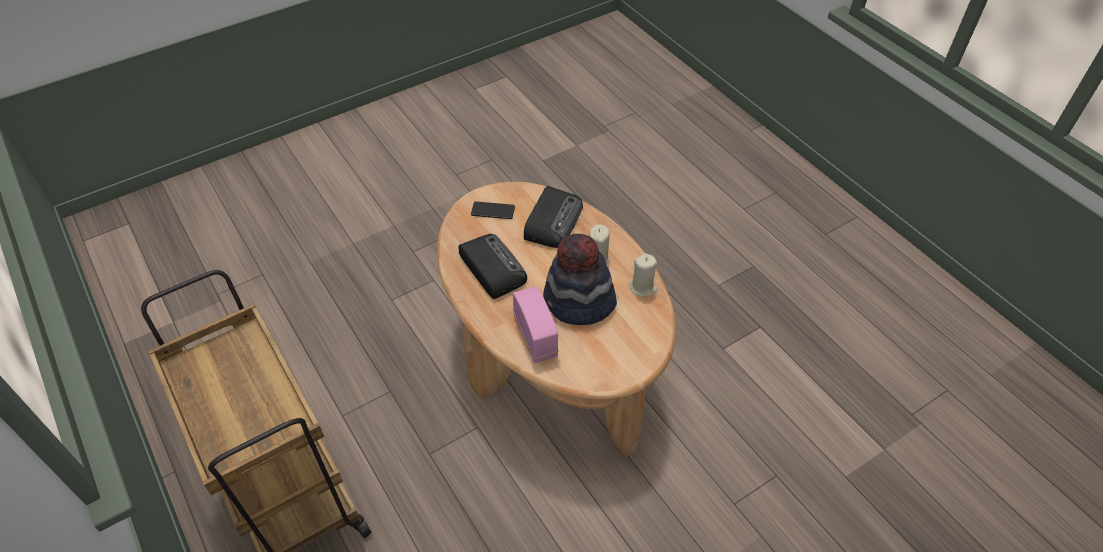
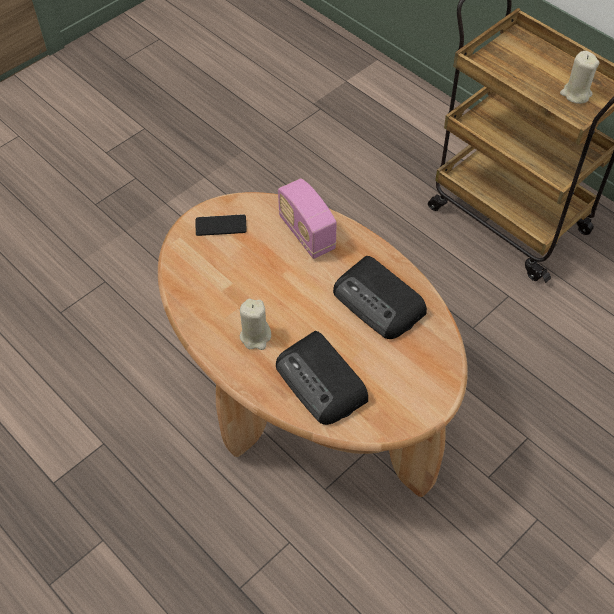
camera: 170 degrees right, 5 degrees up
(493, 211) = (406, 384): phone -> phone (221, 226)
(553, 220) = (322, 383): radio -> radio turned 45 degrees counterclockwise
(579, 302) = (268, 278): hat -> none
(643, 287) = (196, 308): beige candle -> beige candle (575, 94)

